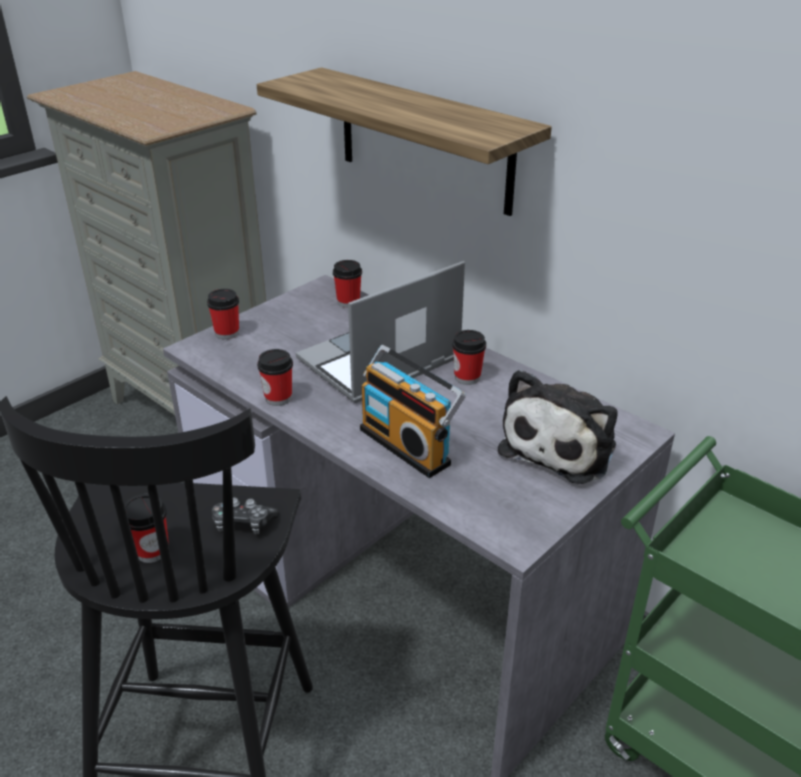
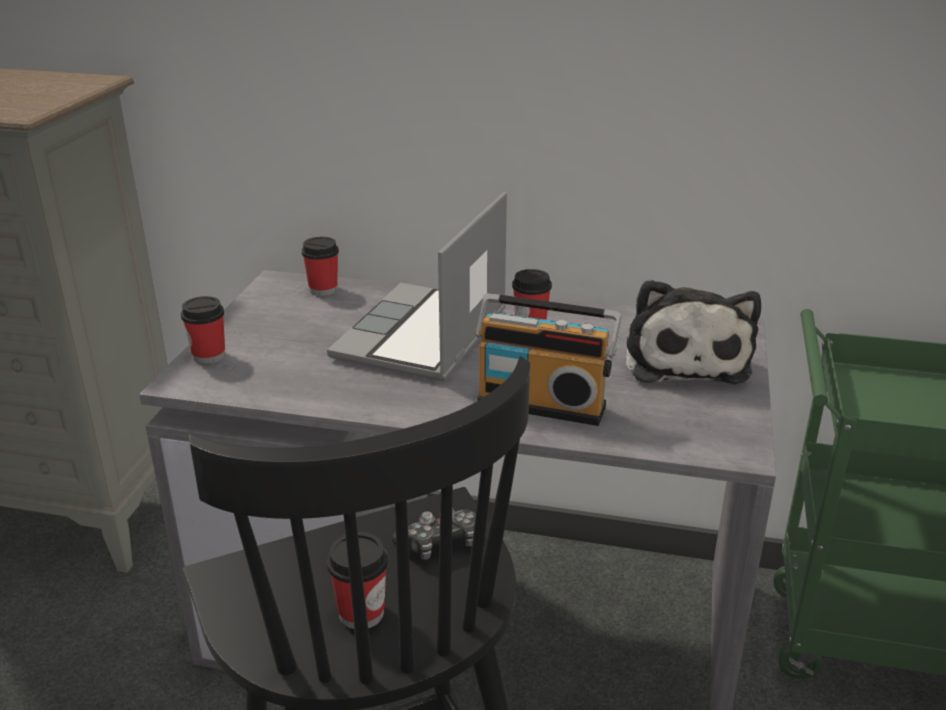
camera: 30 degrees left, 5 degrees down
(278, 398) = (349, 402): cup -> none
(424, 140) = (406, 69): shelf -> none

